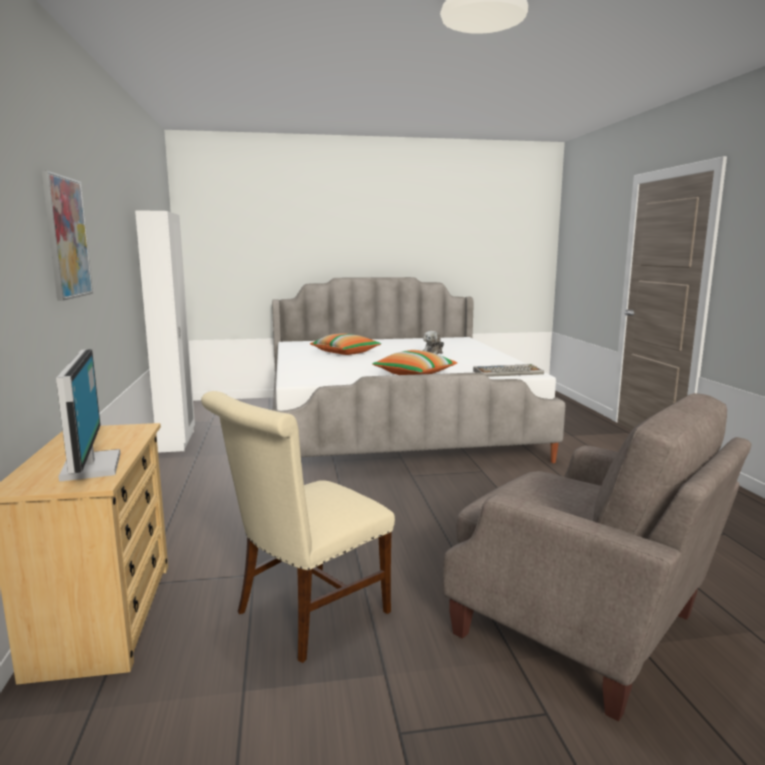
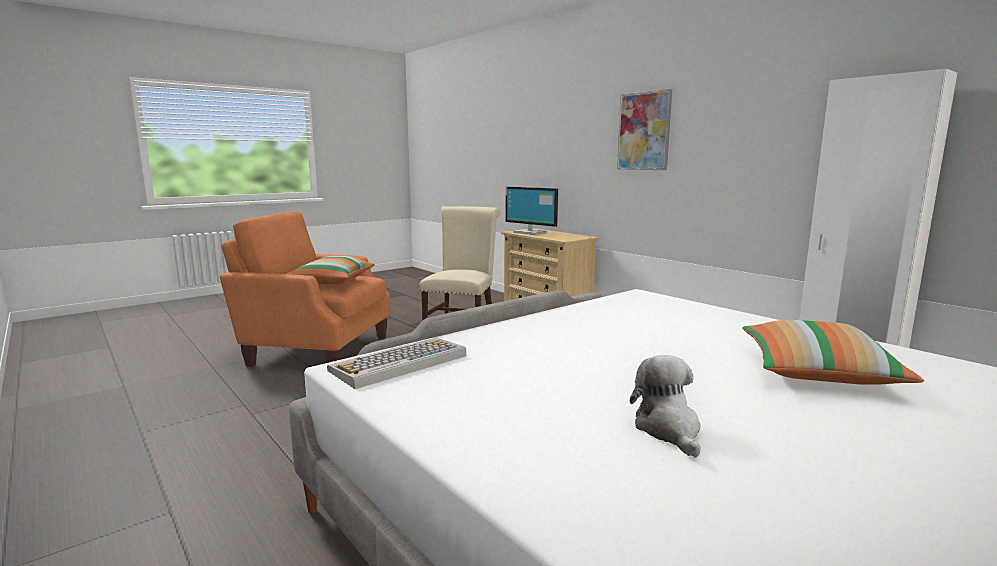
camera: 150 degrees right, 0 degrees up
(414, 374) = (542, 329): pillow -> pillow (332, 281)
(582, 628) = (316, 350): beige armchair -> orange armchair

